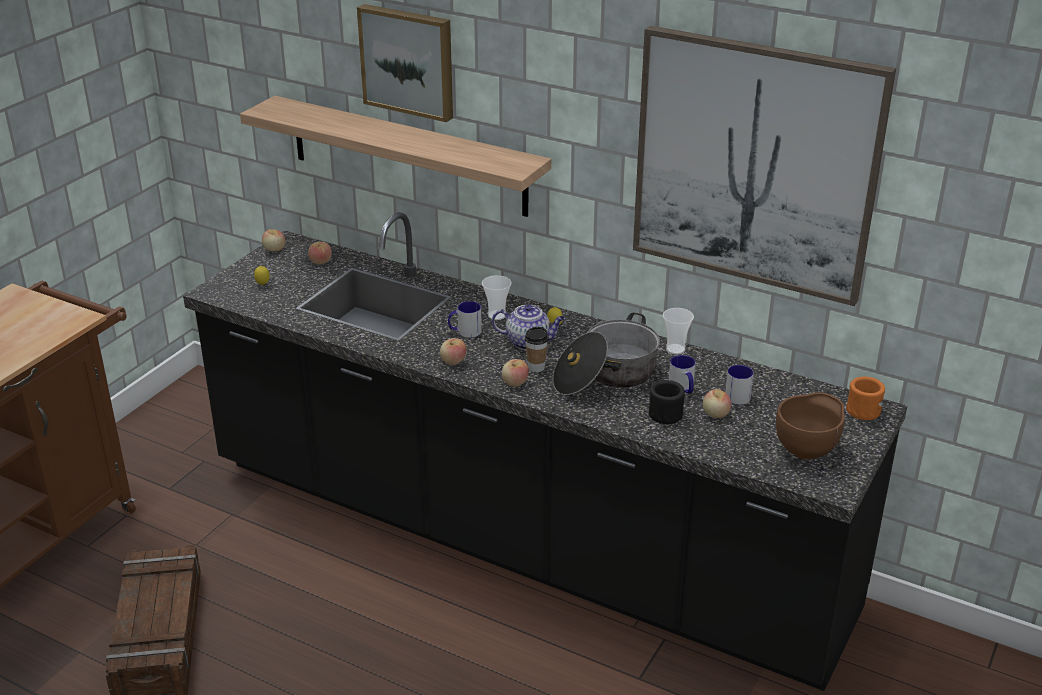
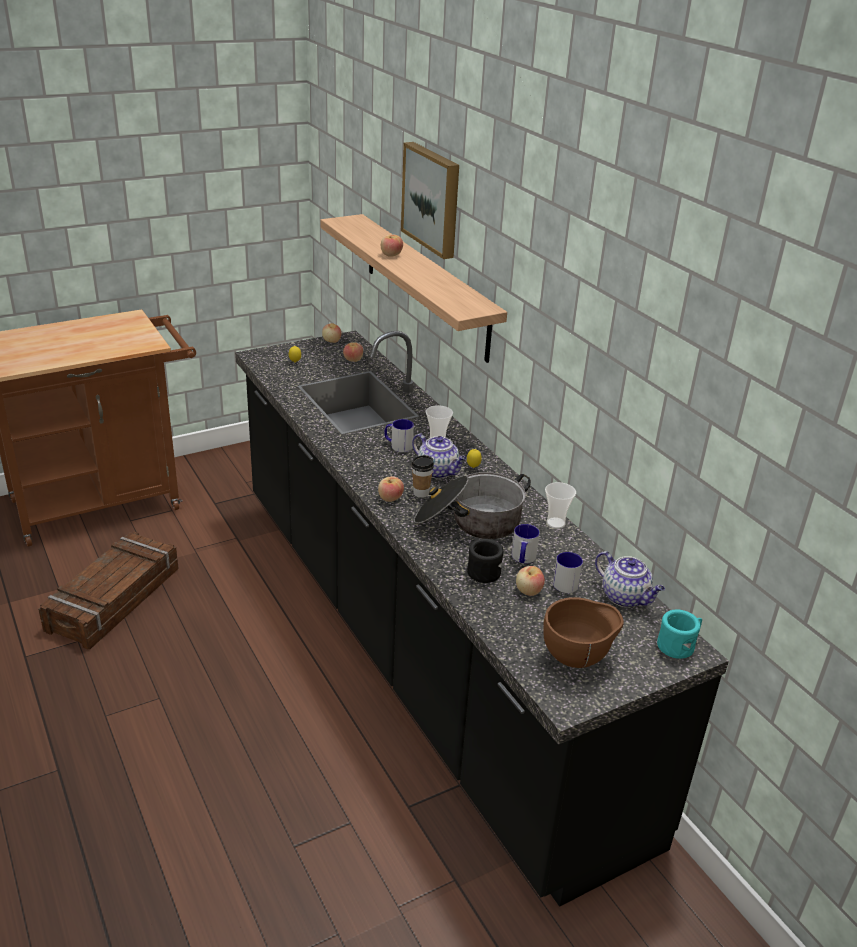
camera: 30 degrees right, 0 degrees up
(453, 362) = (362, 464): apple -> apple (391, 255)
(755, 164) = (643, 358): picture -> none
(791, 388) = (626, 597): none -> teapot
(864, 409) = (679, 645): orange mug -> turquoise mug

